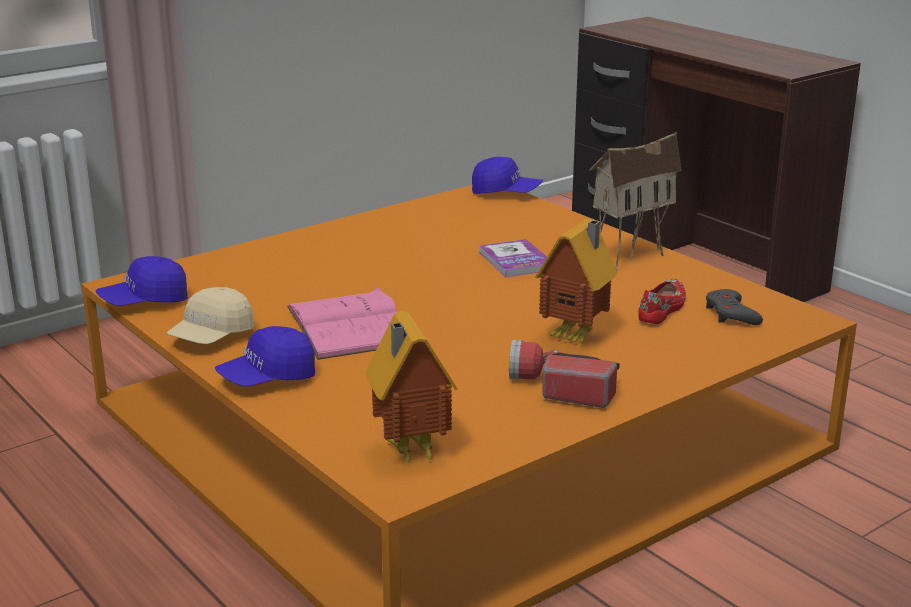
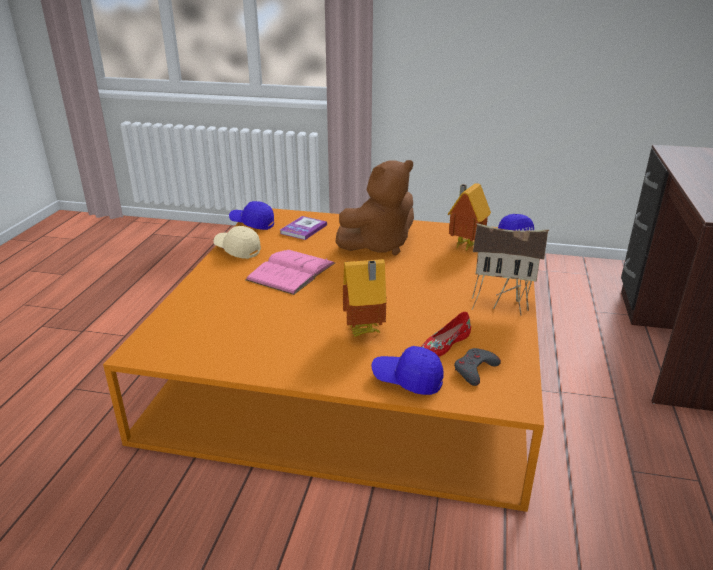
camera: 50 degrees right, 5 degrees up
(212, 337) = (237, 250): beige cap -> beige cap turned 45 degrees clockwise
(268, 378) = (212, 278): blue cap -> blue cap (407, 380)
(379, 256) = (379, 245): none -> brown plush toy
(408, 451) = (177, 340): toy house -> toy house (464, 245)
(515, 261) = (433, 278): book -> book (303, 229)
(560, 388) = (294, 352): flashlight -> none
(663, 309) = (444, 344): red shoe -> red shoe turned 150 degrees clockwise

